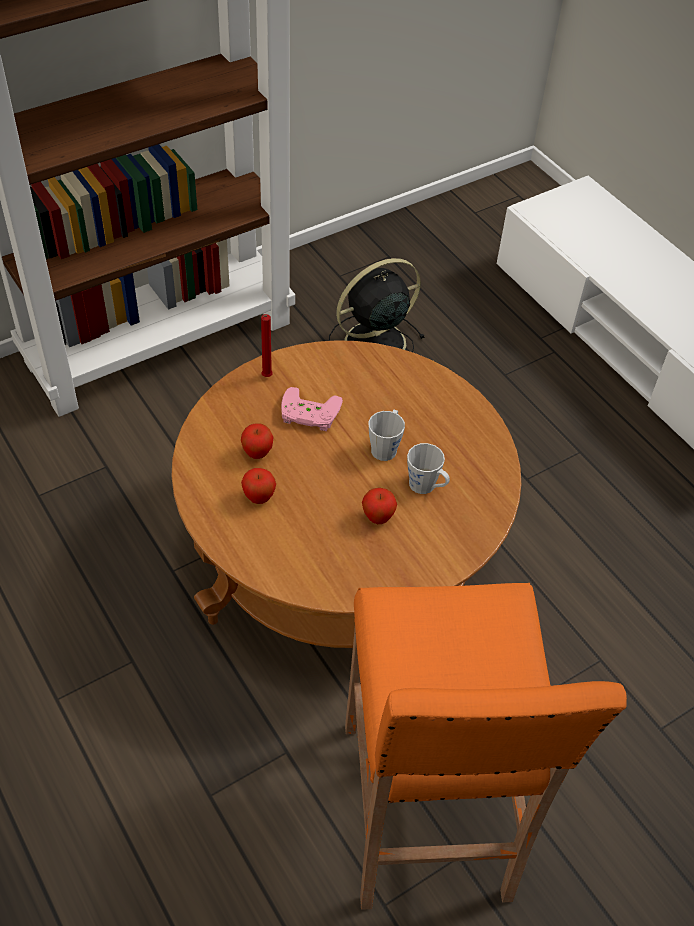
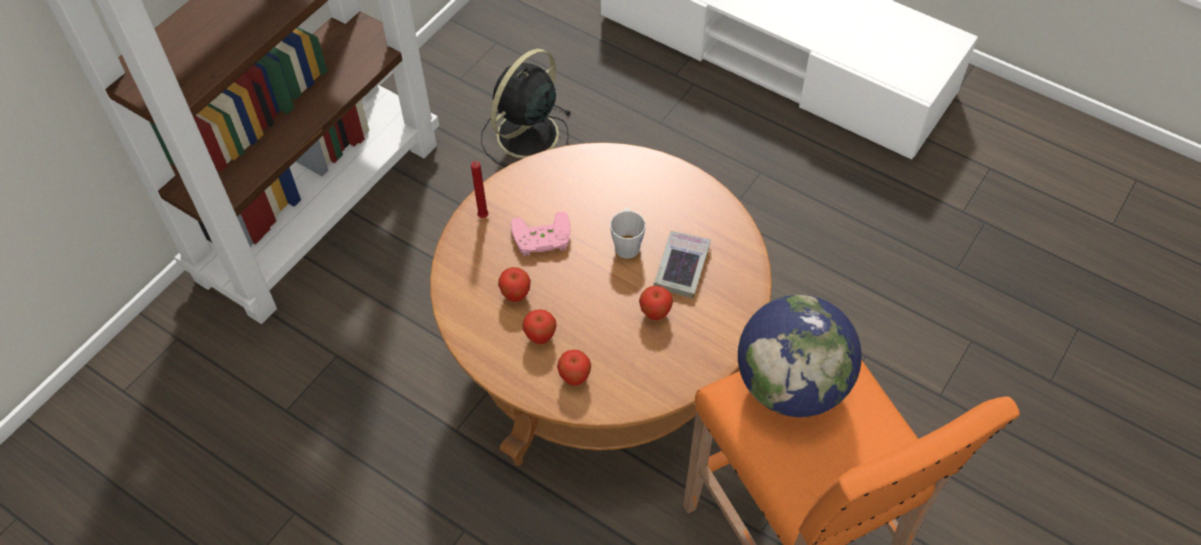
camera: 20 degrees left, 5 degrees up
(270, 545) = (574, 378): none -> apple
(426, 486) = (681, 267): grey mug -> book
(450, 618) = (791, 385): none -> globe

